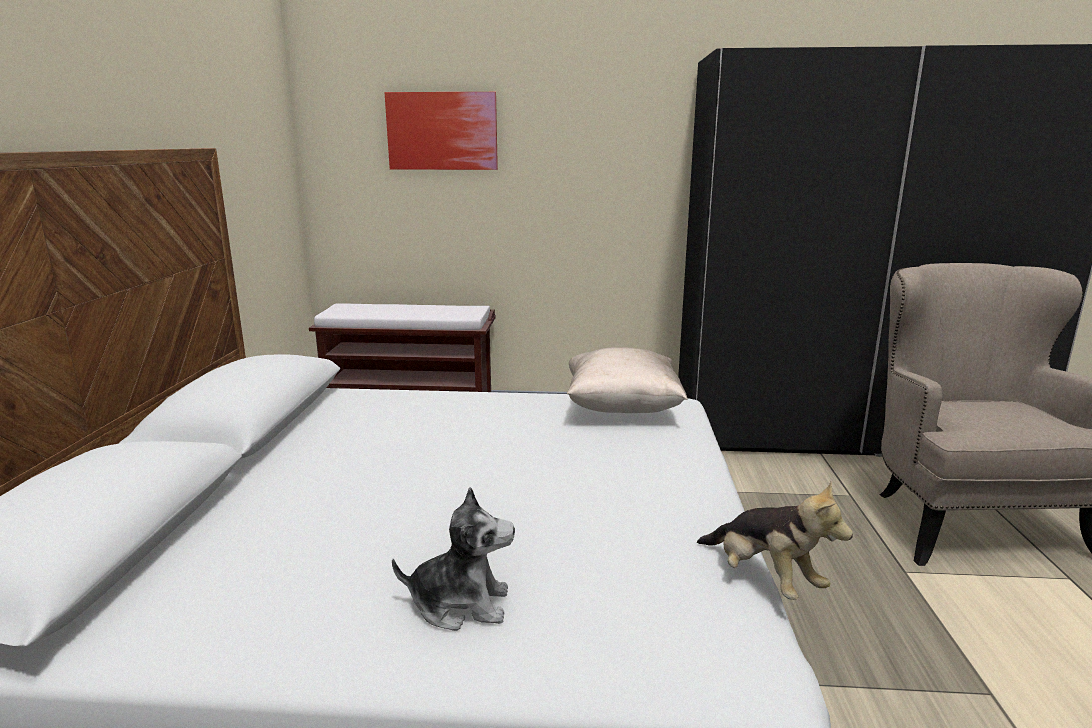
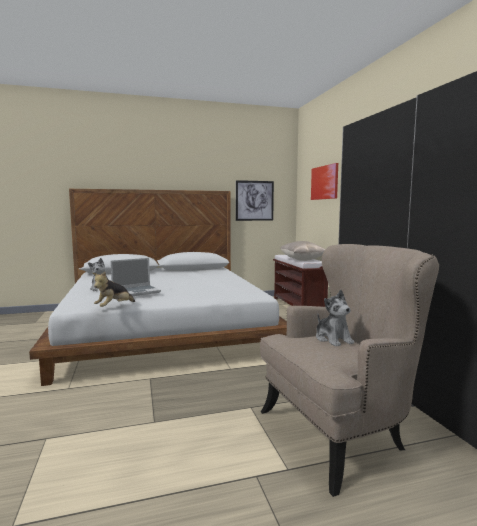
camera: 70 degrees right, 10 degrees down
(244, 174) = (254, 200): none -> picture
(603, 528) = (136, 292): none -> laptop
(622, 408) = (242, 290): beige pillow -> beige pillow (302, 260)
(964, 407) = (333, 339): none -> plush toy

